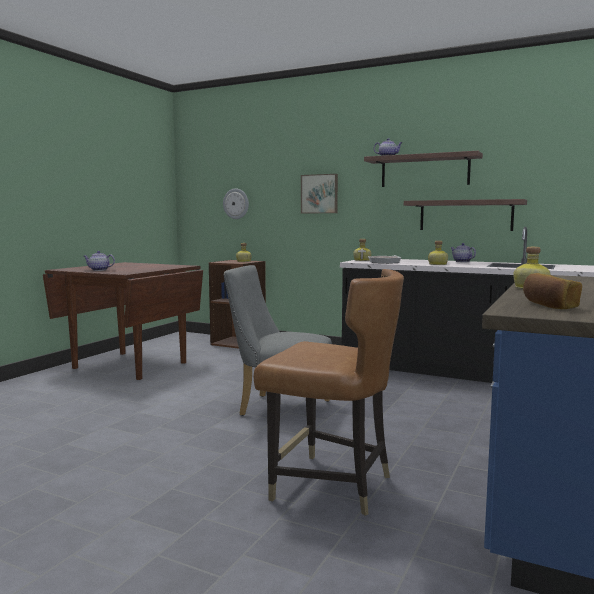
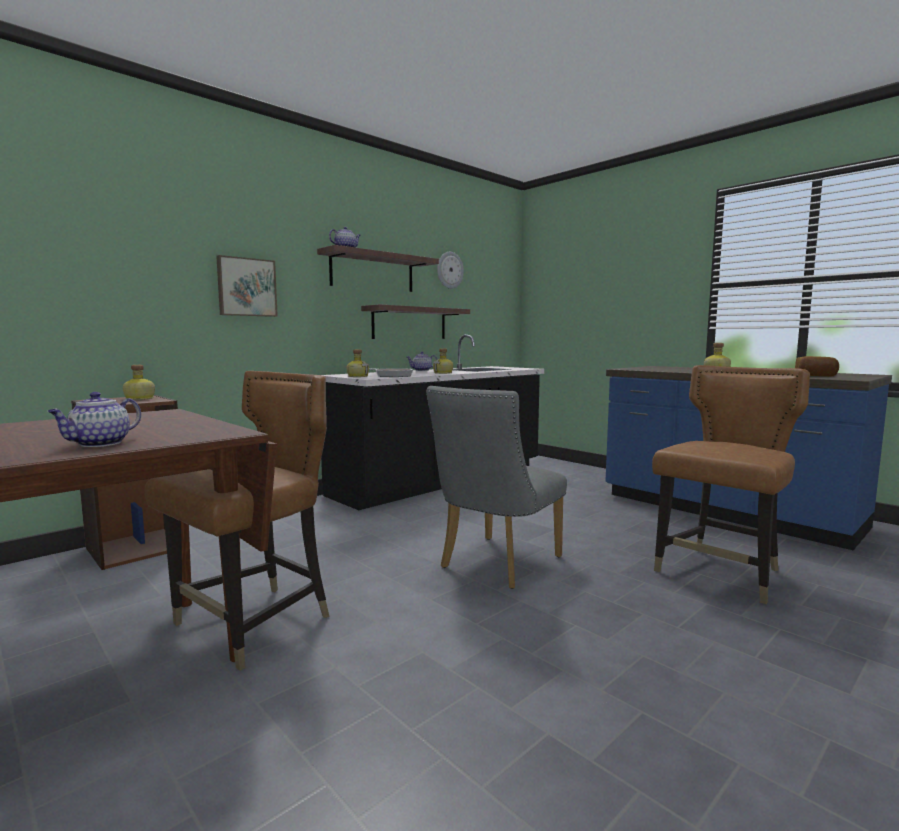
camera: 70 degrees left, 0 degrees up
(170, 375) = (254, 623): none -> brown chair
(236, 203) = (73, 291): wall clock -> wall clock (449, 270)

